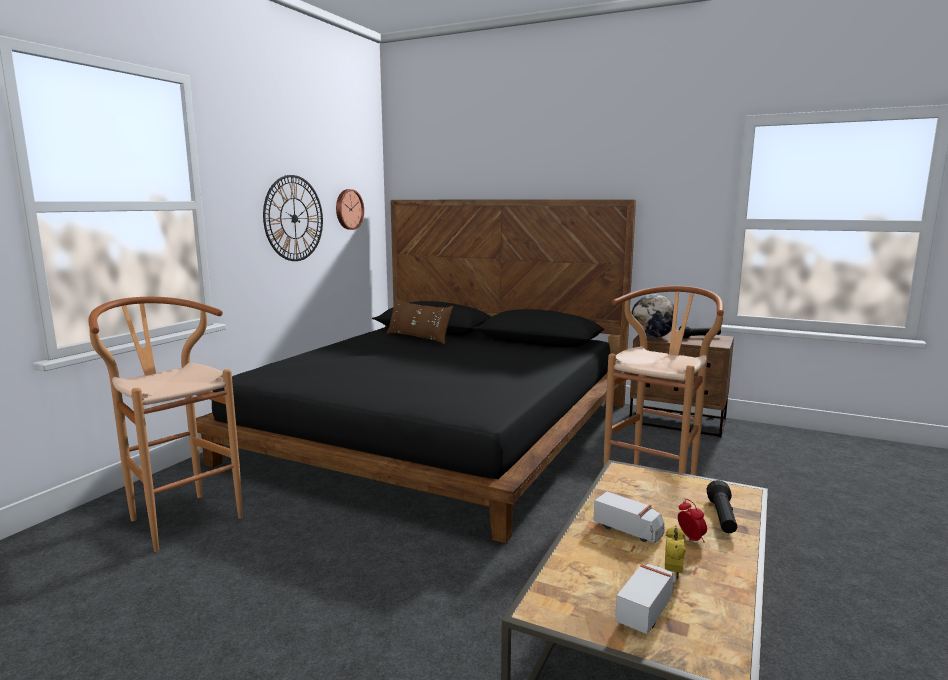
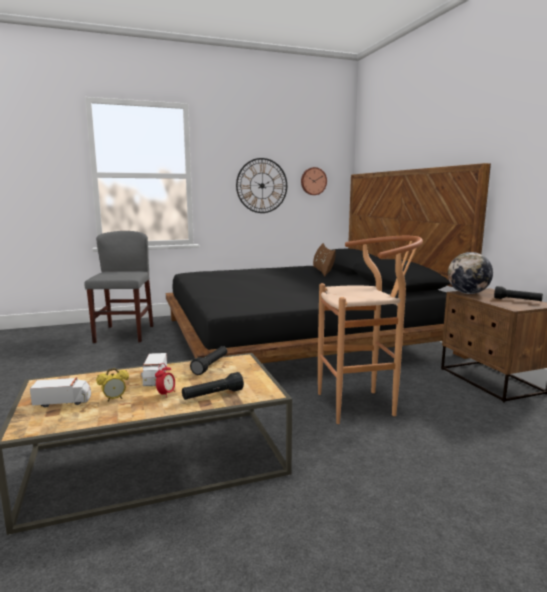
camera: 45 degrees right, 0 degrees up
(179, 516) = (124, 334): brown stool -> grey chair
(625, 490) = (211, 365): none -> black flashlight

